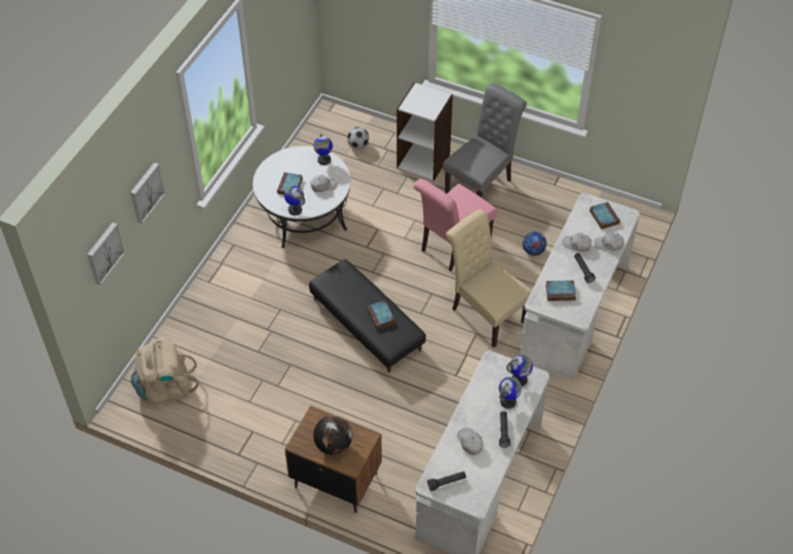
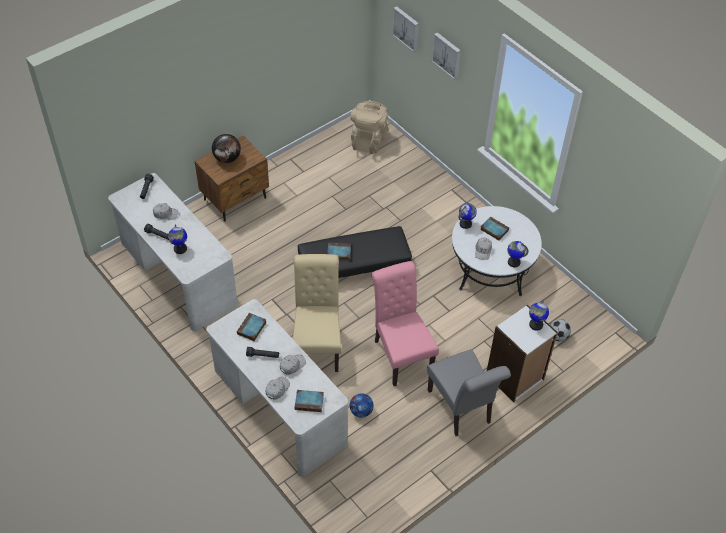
camera: 115 degrees right, 0 degrees up
(484, 313) = (317, 344): beige chair -> beige chair turned 75 degrees counterclockwise
(519, 380) = (192, 263): globe -> globe (535, 324)

